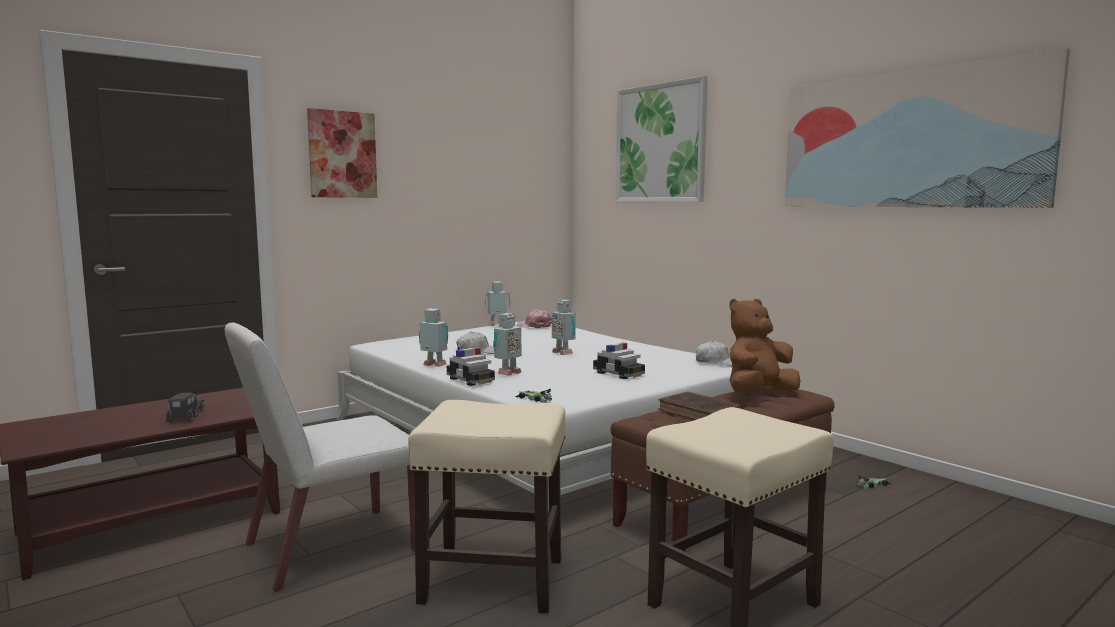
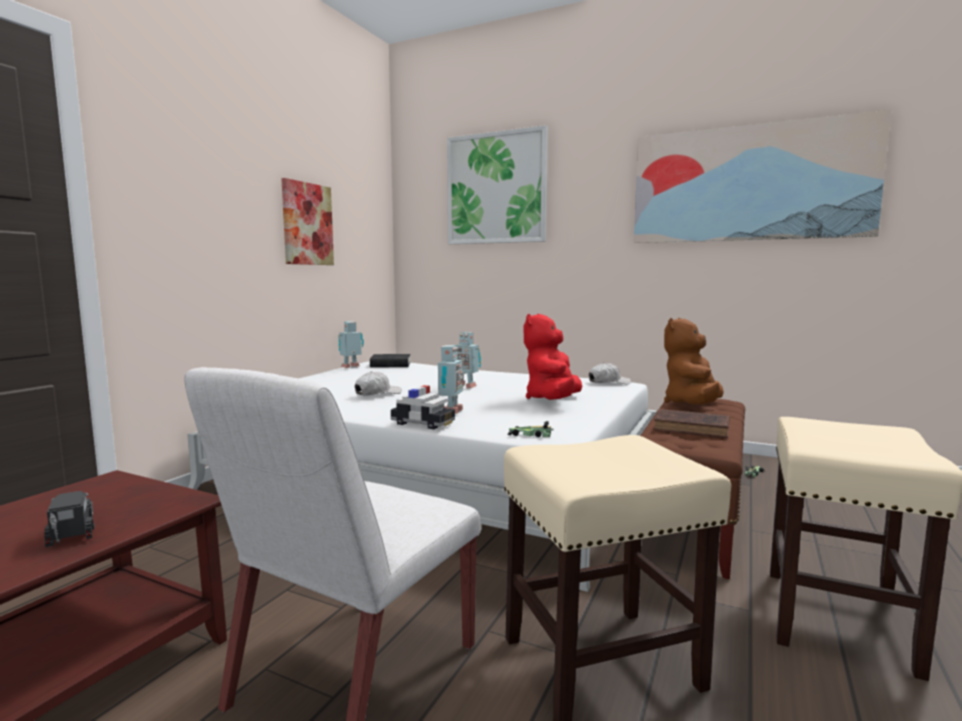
camera: 25 degrees left, 0 degrees up
(342, 154) = (180, 170): picture -> picture (307, 224)
(434, 365) = (353, 412): toy robot -> none
(534, 326) = (390, 365): pink cap -> black book
(618, 374) = (552, 400): toy car -> red plush toy

